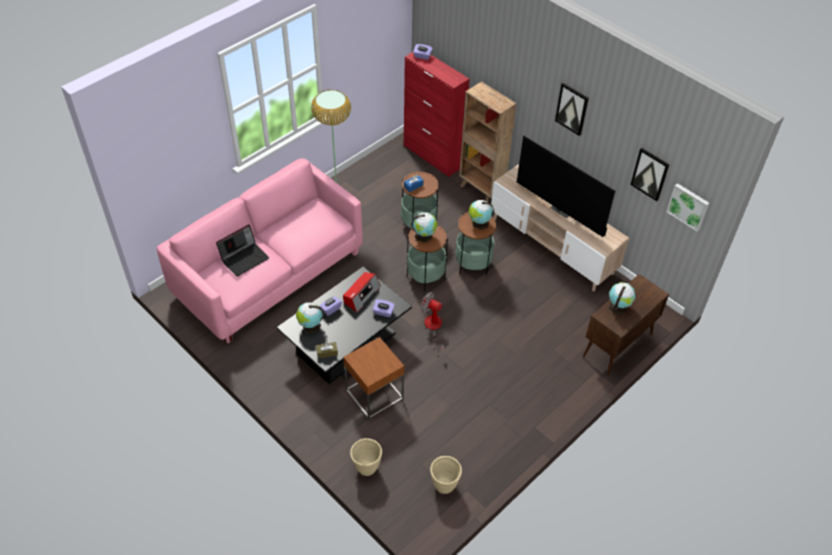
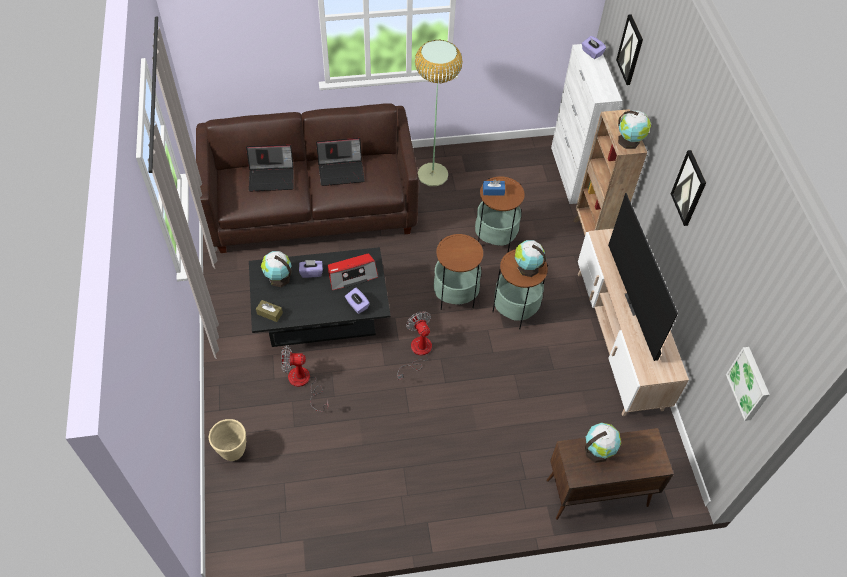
camera: 35 degrees right, 5 degrees up
(269, 273) = (313, 207): pink sofa -> brown sofa
(292, 227) = (342, 171): none -> laptop
(374, 394) = (303, 383): brown side table -> fan
(424, 236) = (457, 249): globe -> globe (629, 141)
(432, 156) = (571, 174): red cabinet -> white cabinet
(444, 485) = (287, 519): beige planter -> none
(650, 174) = (729, 316): picture -> picture (630, 50)

